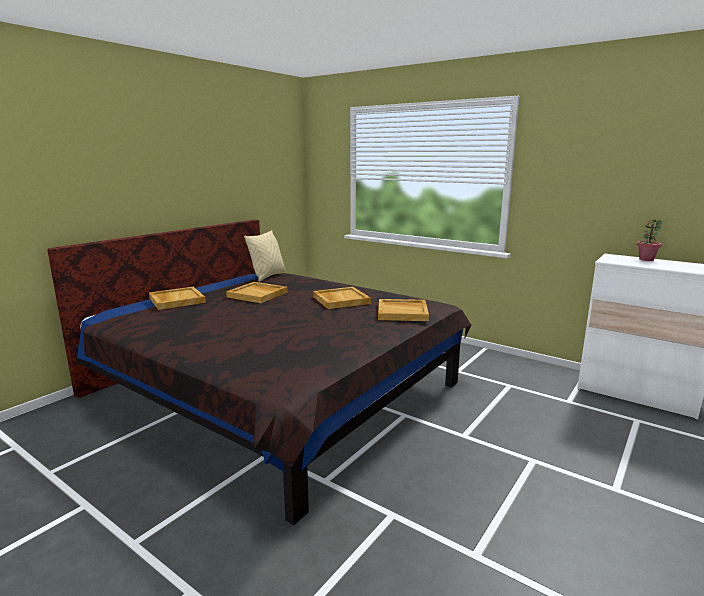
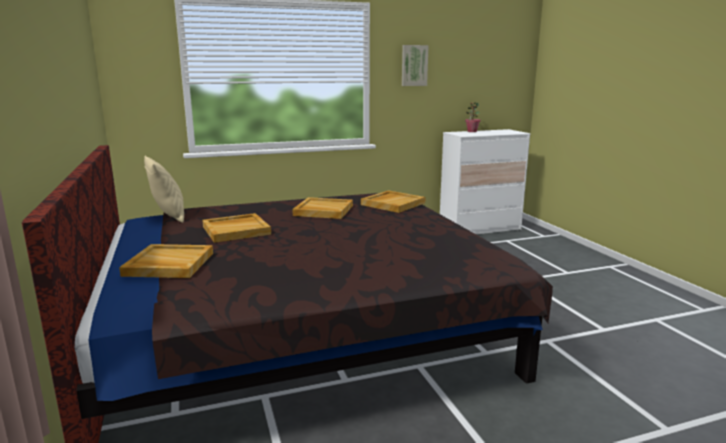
camera: 55 degrees left, 0 degrees up
(570, 166) = (414, 65): none -> picture

